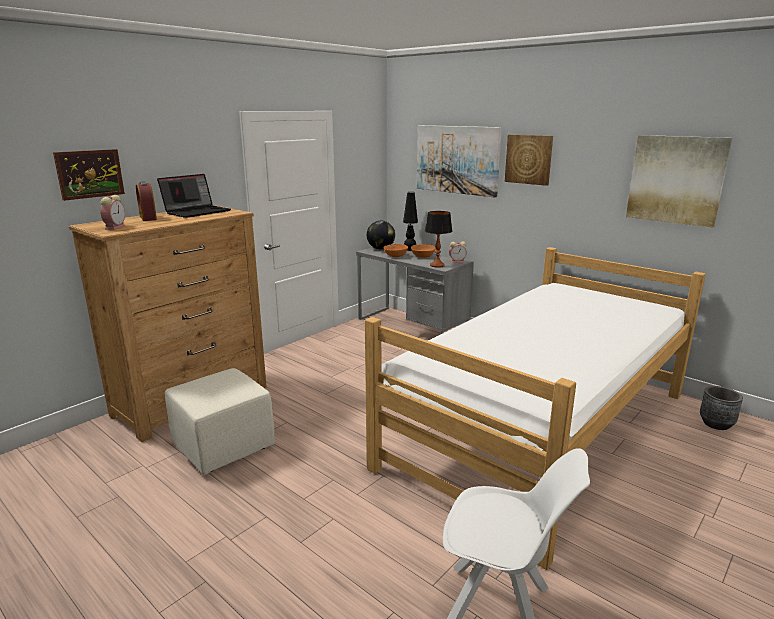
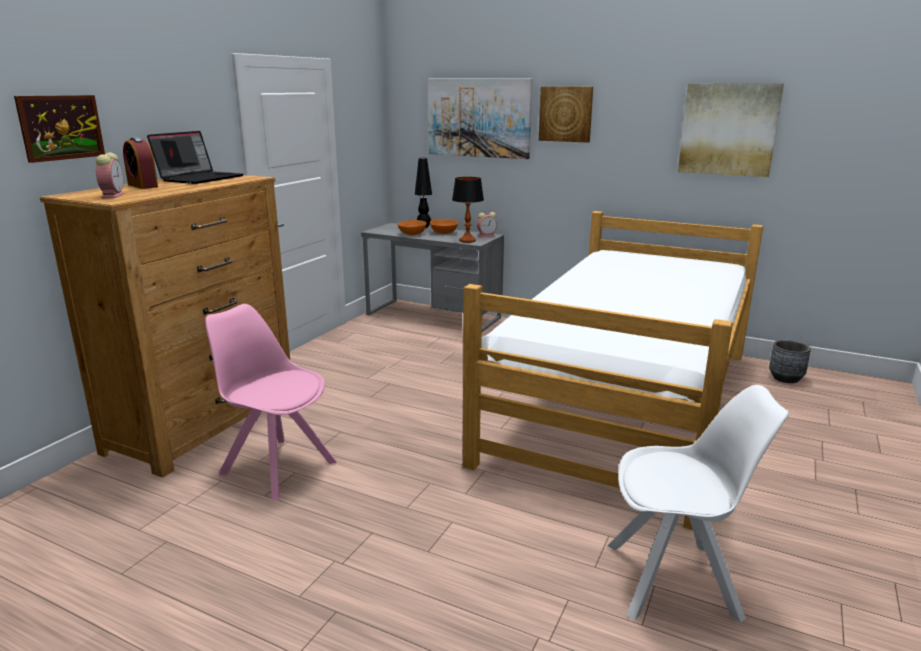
camera: 15 degrees left, 0 degrees up
(224, 446) = (276, 467): beige ottoman -> pink chair
(381, 249) = (389, 228): globe -> none

